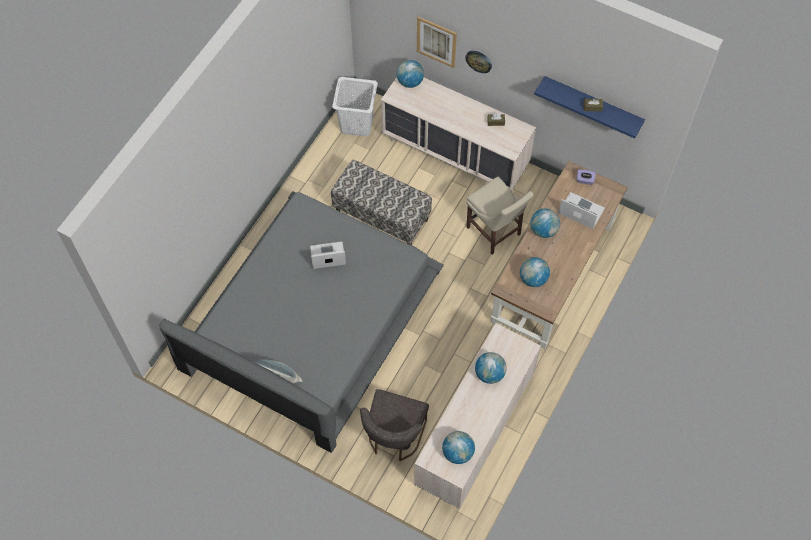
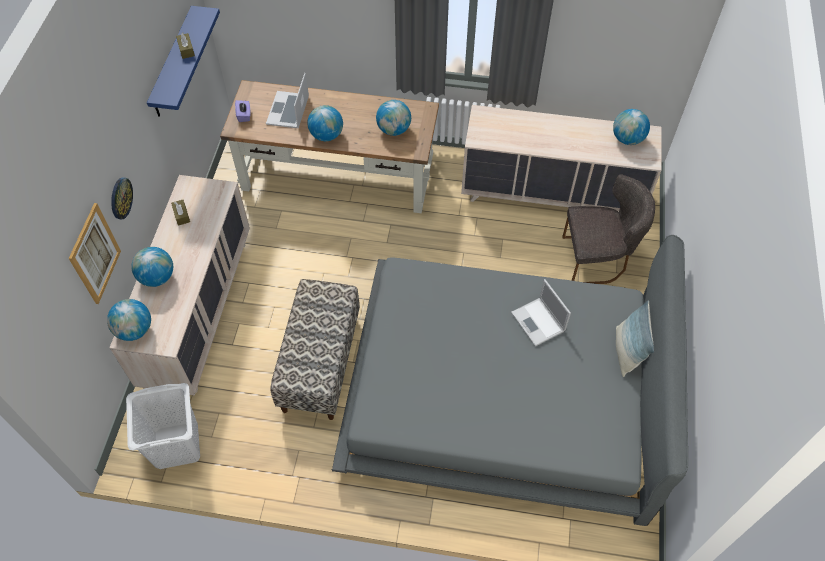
camera: 110 degrees left, 5 degrees down
(327, 256) = (437, 360): laptop -> laptop (538, 322)
(489, 373) = (527, 136): globe -> globe (157, 277)
(495, 233) = (304, 239): beige chair -> none

